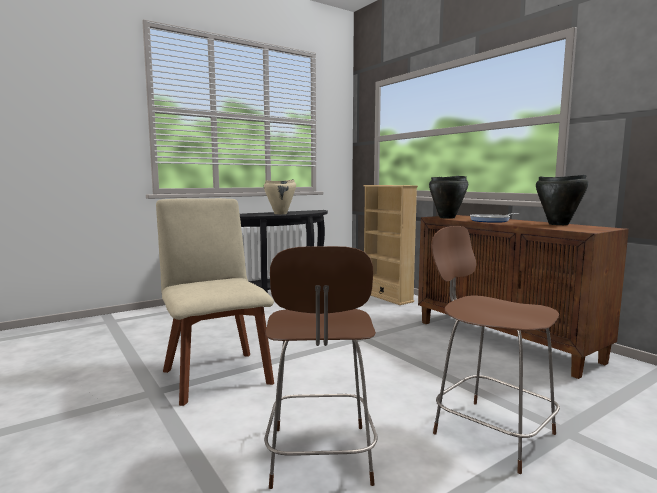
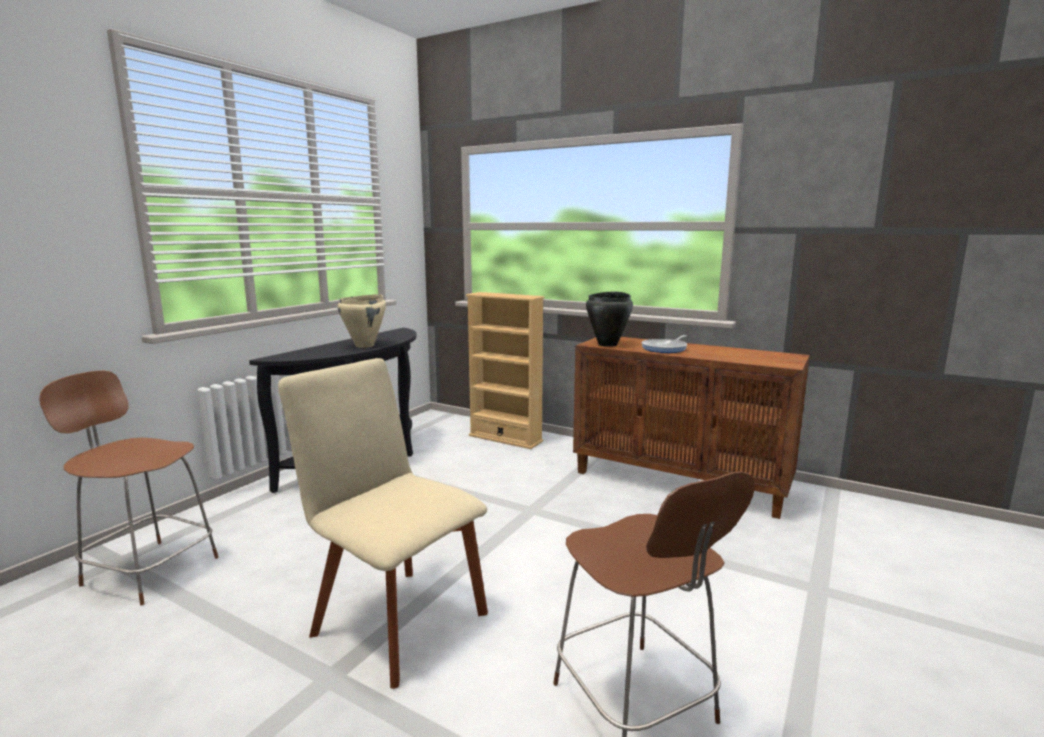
camera: 25 degrees left, 5 degrees up
(489, 431) = (761, 611): brown chair -> brown chair (148, 570)
(558, 224) = (740, 351): black cooking pot -> none

